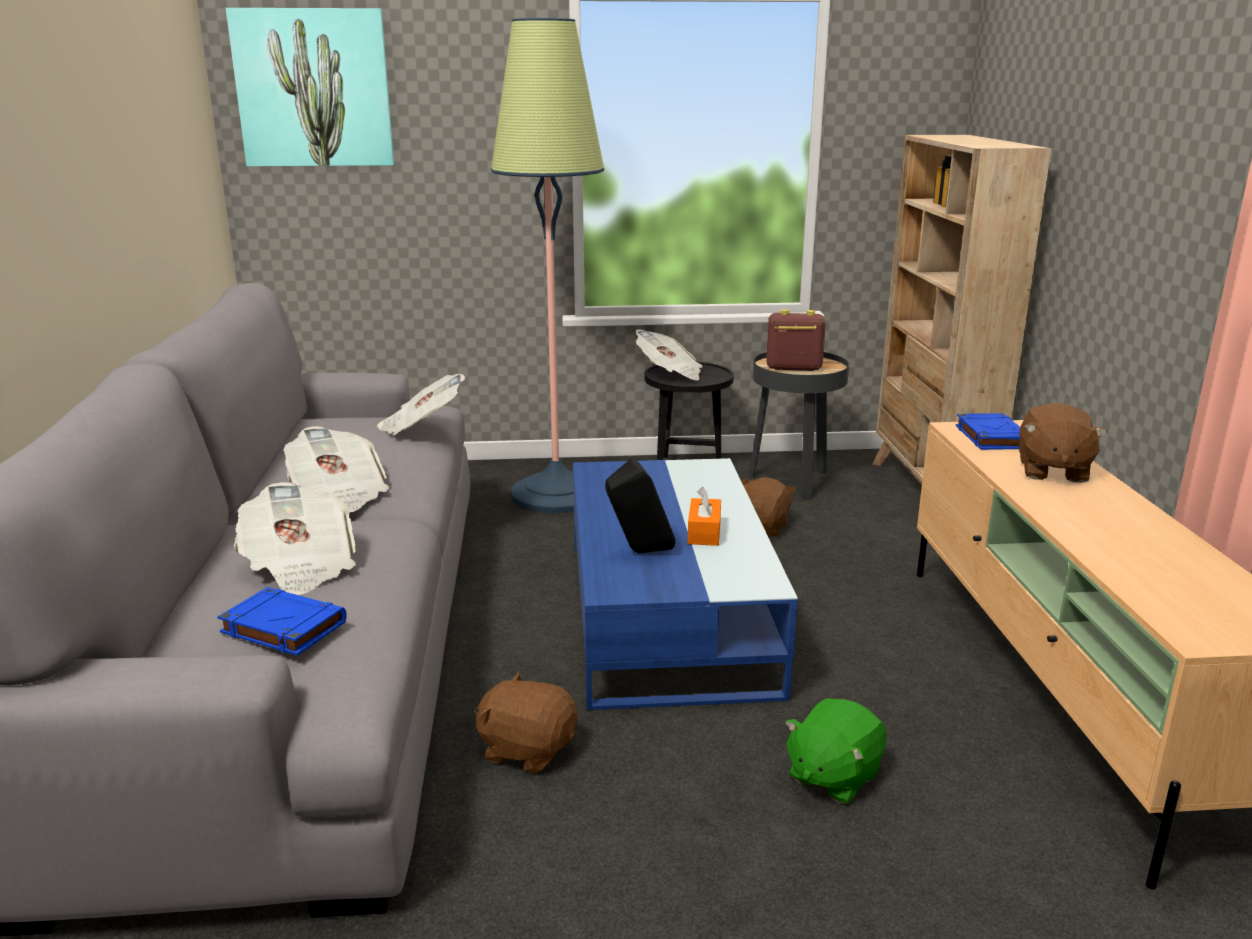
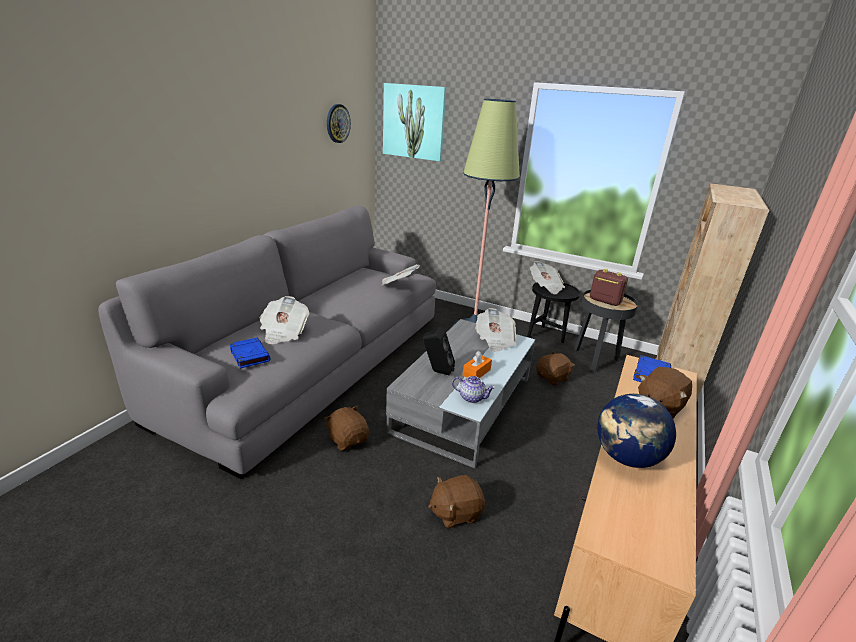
camera: 30 degrees right, 5 degrees up
(164, 99) = (337, 123): none -> wall clock
(339, 494) = (337, 305): newspaper -> newspaper (494, 340)
(667, 613) = (464, 404): blue coffee table -> grey coffee table
(743, 570) = (472, 397): none -> teapot
(832, 776) = (455, 512): green plush toy -> brown plush toy
(1101, 540) = (626, 458): none -> globe

